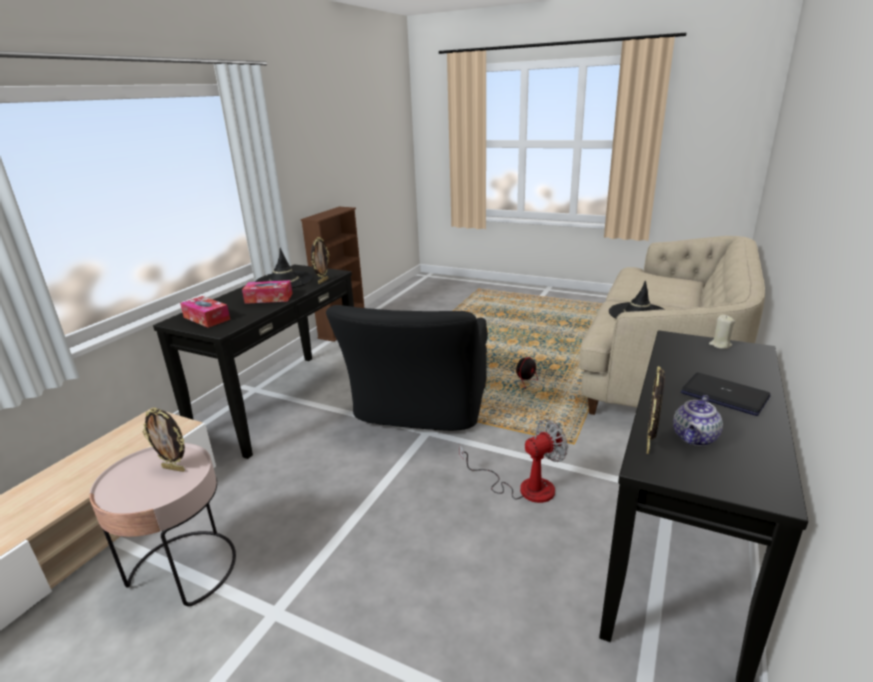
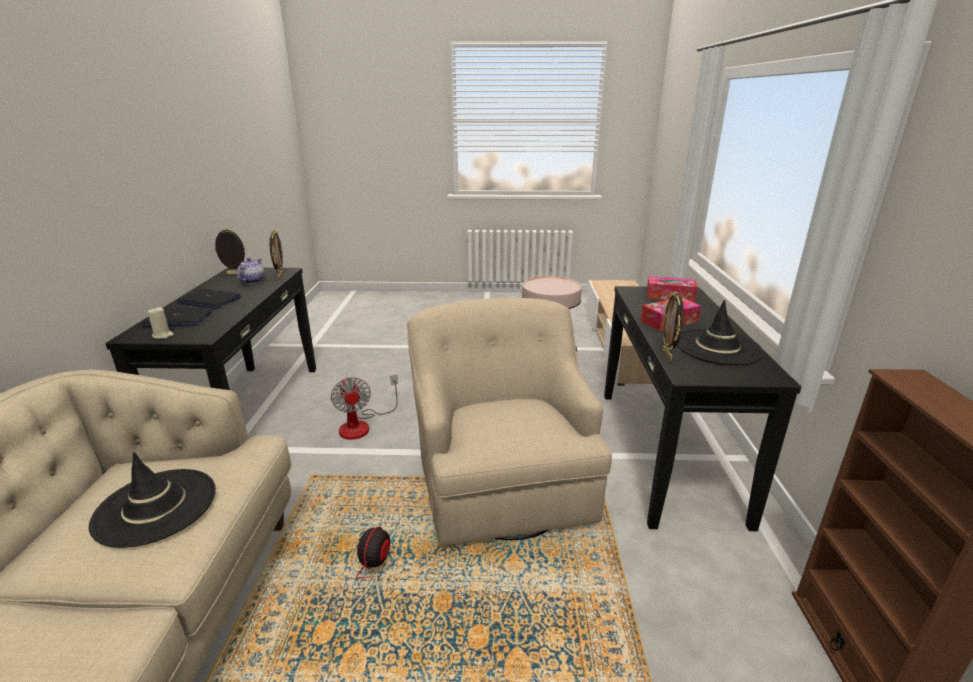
camera: 155 degrees right, 0 degrees up
(174, 468) = (547, 289): picture frame -> picture frame (235, 274)
(420, 408) = (502, 479): black armchair -> beige armchair
(524, 487) = (362, 425): fan -> fan turned 60 degrees counterclockwise
(731, 365) = (178, 319): none -> laptop

